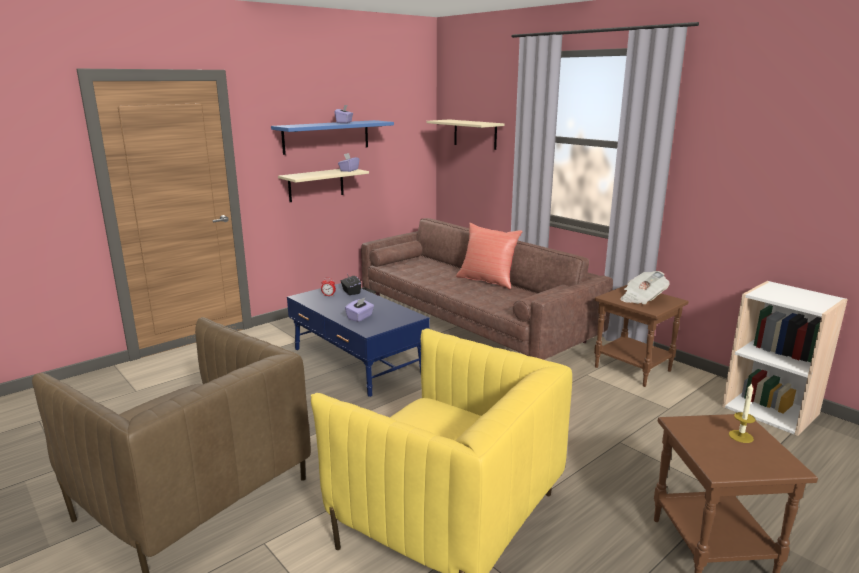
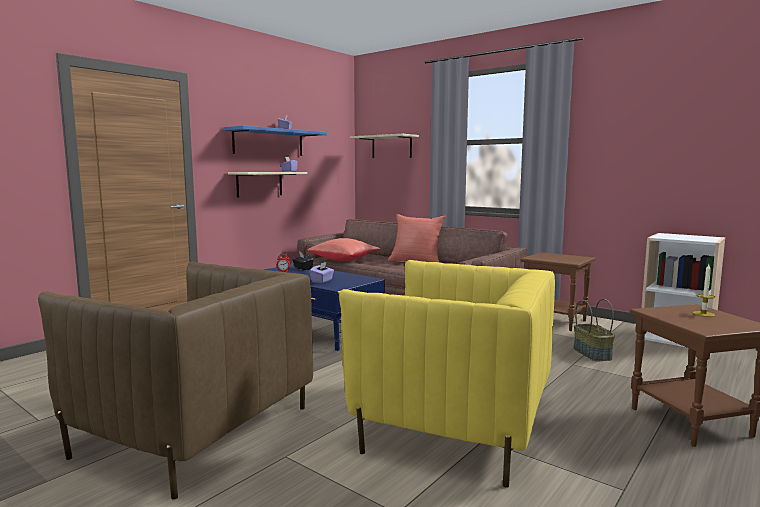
camera: 10 degrees left, 10 degrees down
(409, 272) = (344, 260): none -> red pillow
(642, 299) = (559, 258): newspaper -> none
(652, 427) = (592, 354): none -> basket

